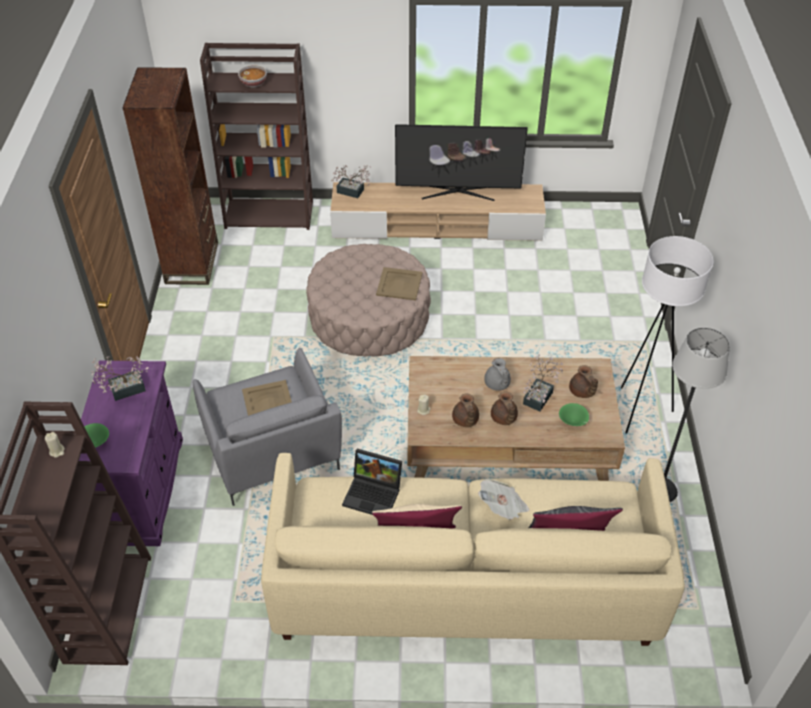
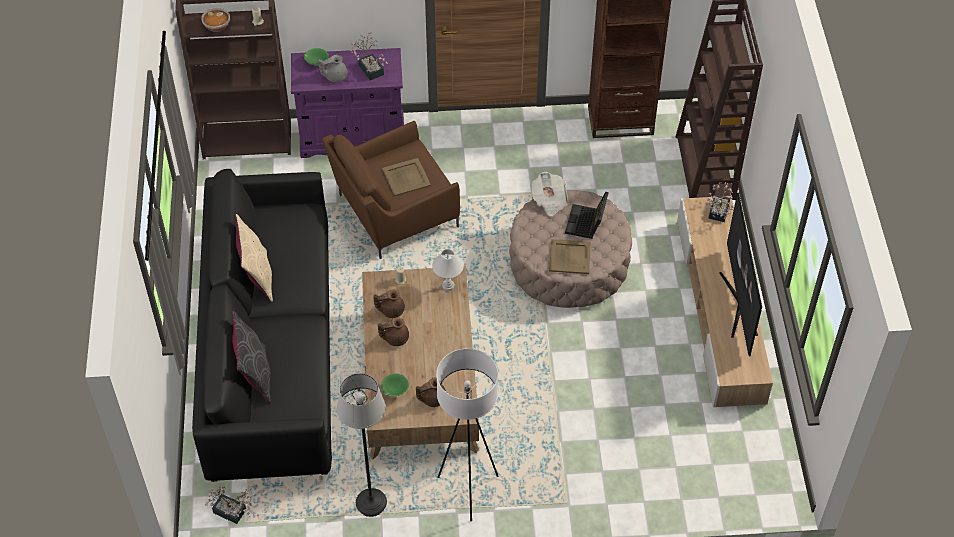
camera: 85 degrees right, 5 degrees up
(254, 83) = (728, 56): bowl -> bowl (217, 26)
(272, 454) = (393, 212): grey armchair -> brown armchair
(374, 494) = (301, 247): laptop -> laptop (586, 223)
(435, 371) = (448, 286): none -> white table lamp
(464, 581) = (271, 352): beige sofa -> black sofa
(497, 384) = (436, 332): grey teapot -> grey teapot (335, 76)
(503, 507) = (288, 331): newspaper -> newspaper (549, 201)
(540, 395) = (424, 365): potted plant -> potted plant (233, 513)

